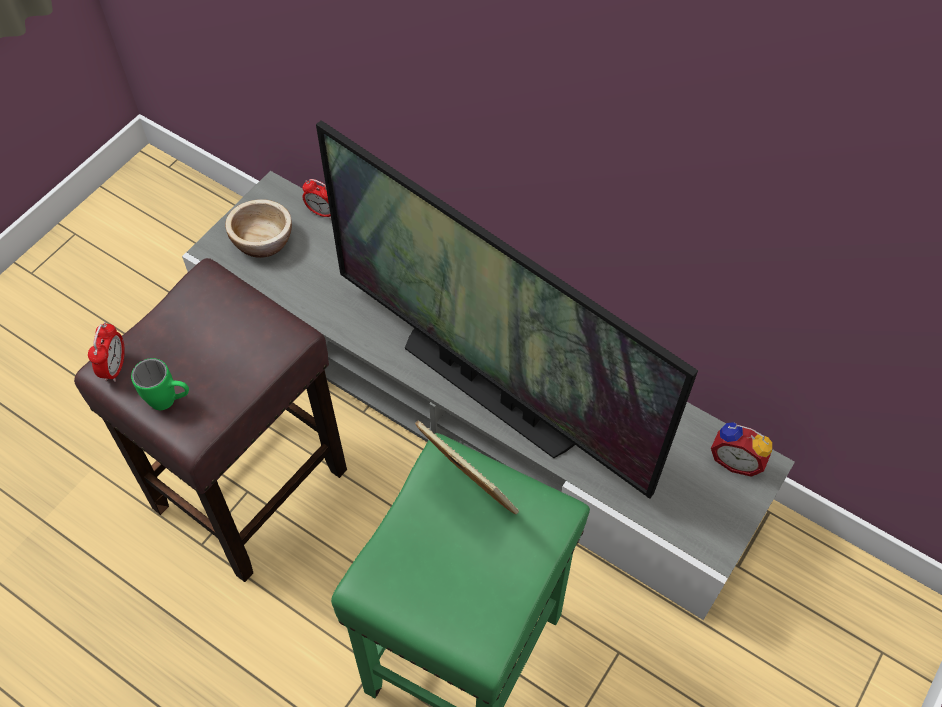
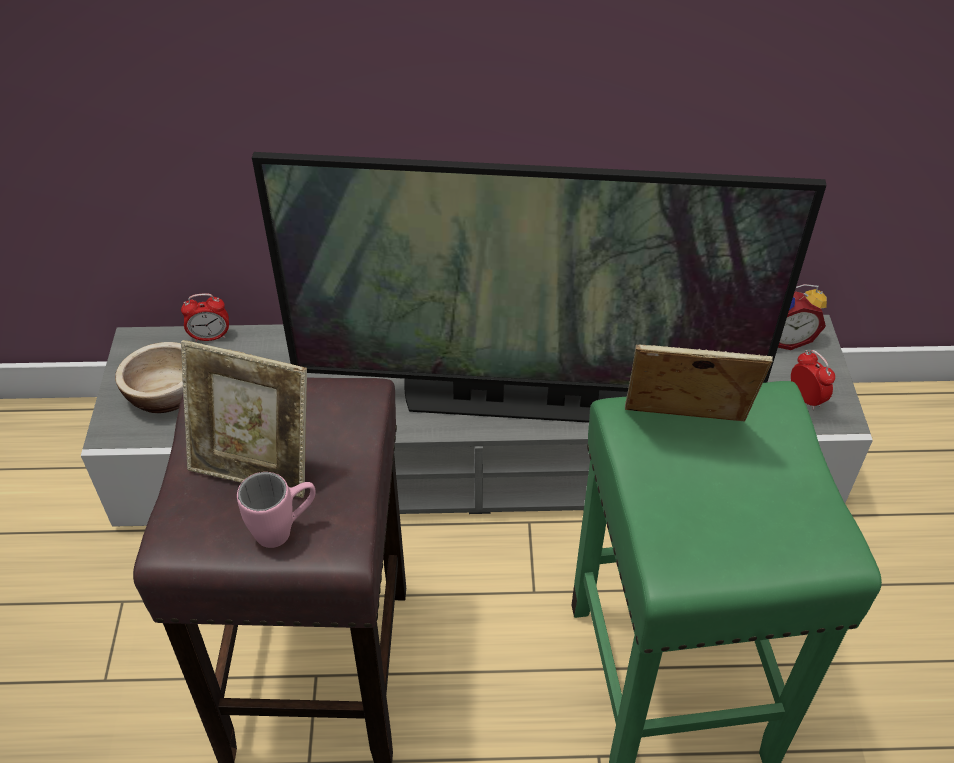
camera: 35 degrees left, 10 degrees down
(115, 367) = (182, 534): alarm clock -> alarm clock (806, 398)
(170, 401) = (285, 529): green mug -> pink mug
(190, 347) = (255, 466): none -> picture frame

